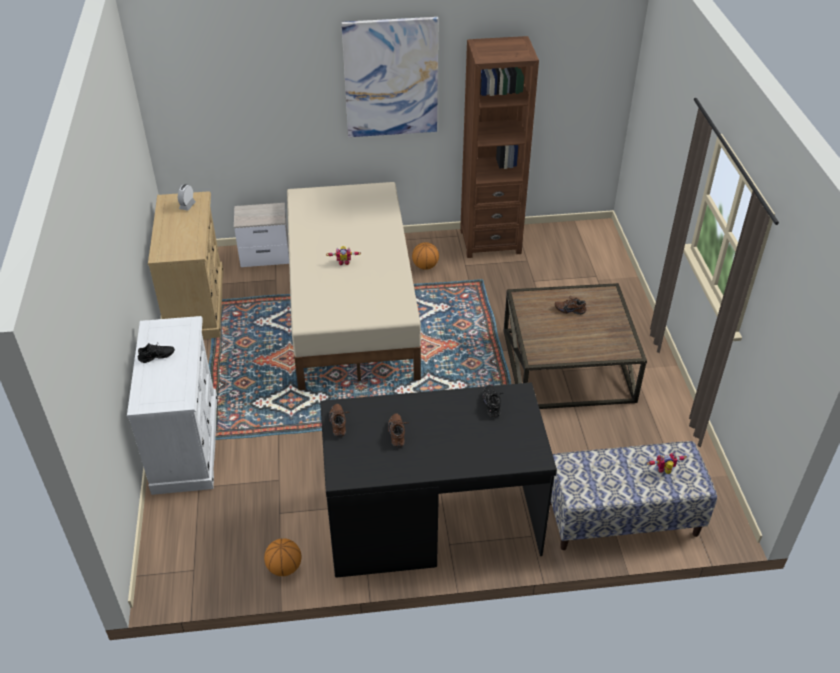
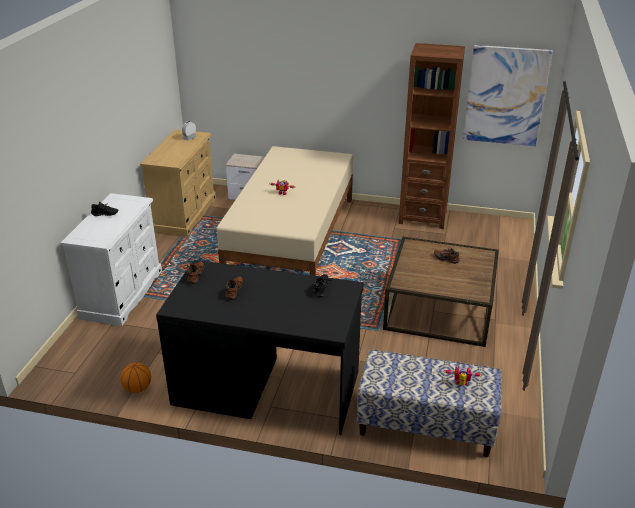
camera: 20 degrees right, 10 degrees down
(391, 78) = (355, 67): picture -> picture (505, 96)
(425, 266) = (362, 223): basketball -> none

